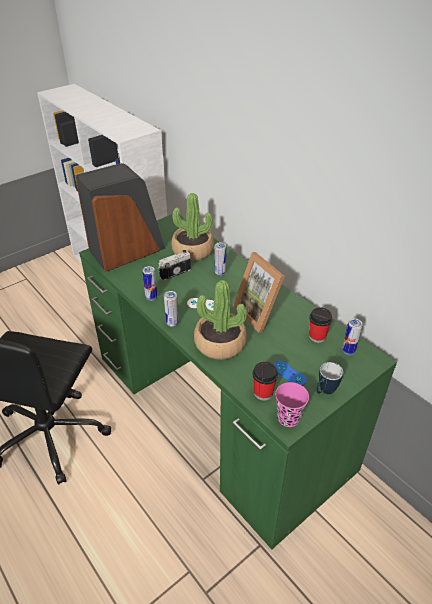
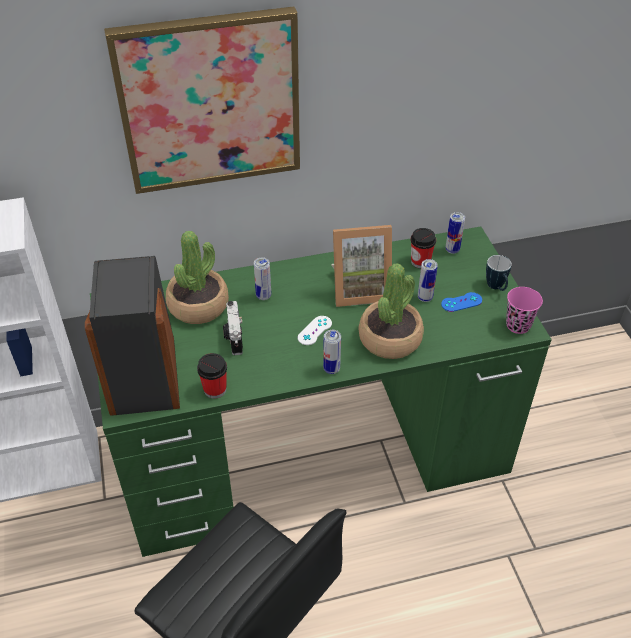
camera: 65 degrees left, 5 degrees up
(151, 297) = (269, 374): can -> can (425, 297)
(243, 119) = (209, 101): none -> picture
(263, 393) = (478, 331): cup -> cup (215, 389)

